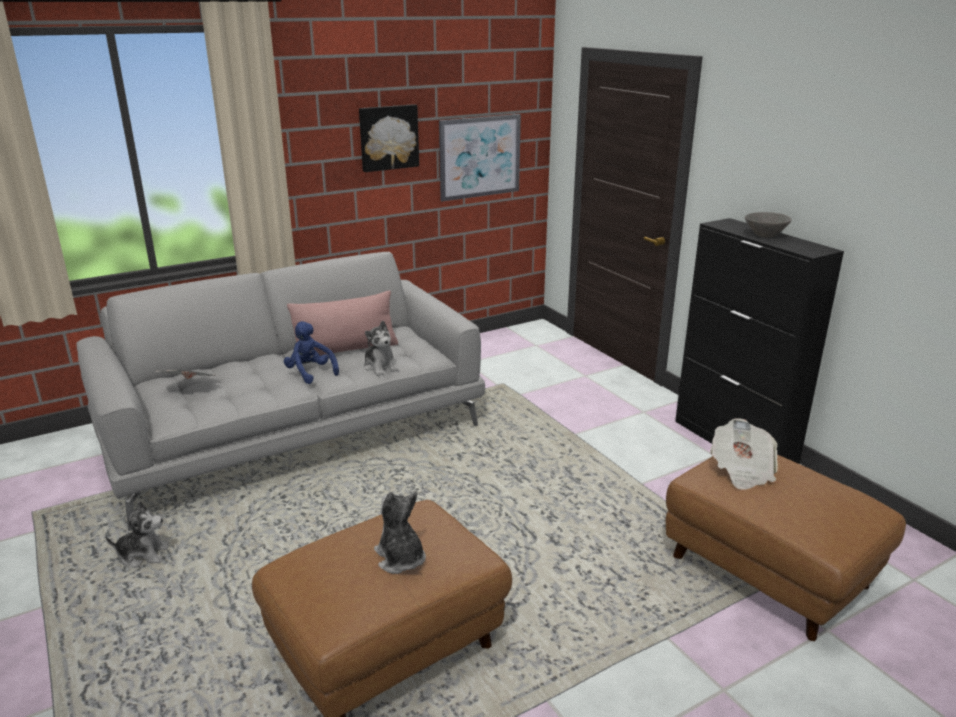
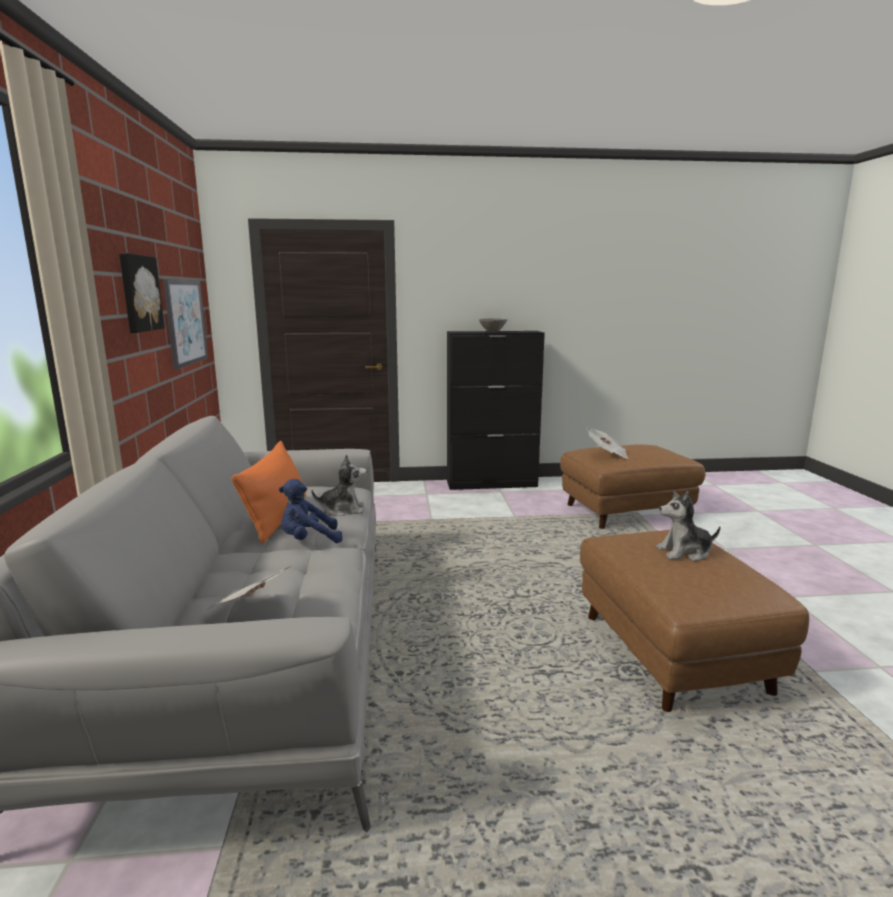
camera: 65 degrees left, 10 degrees down
(143, 555) = (442, 817): plush toy -> none
(346, 349) = (277, 517): pink pillow -> orange pillow

